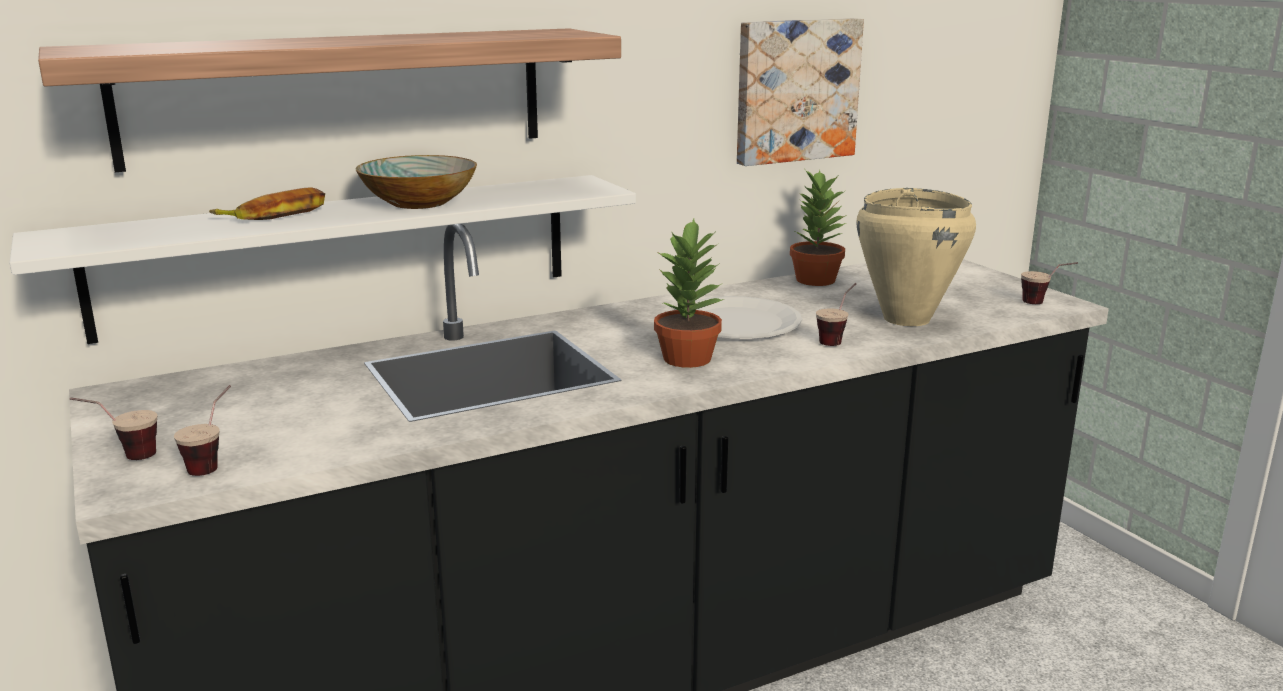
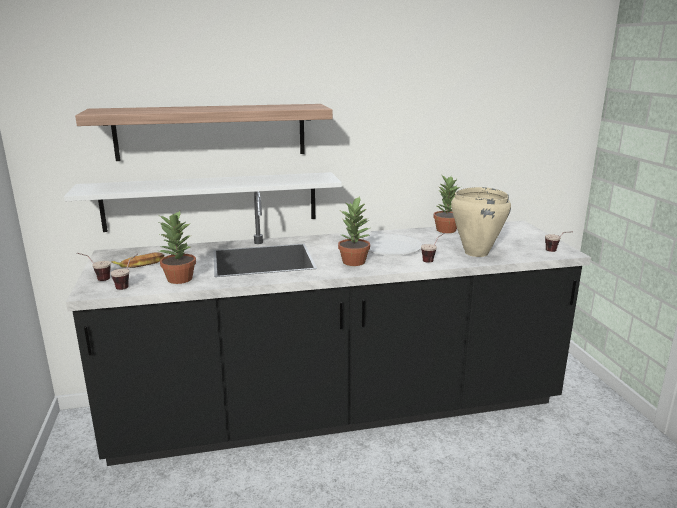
camera: 15 degrees right, 0 degrees up
(276, 214) = (179, 182): banana -> banana (140, 264)
(330, 435) = (179, 279): none -> potted plant
(420, 202) = (242, 181): bowl -> none
(795, 90) = (441, 135): picture -> none

